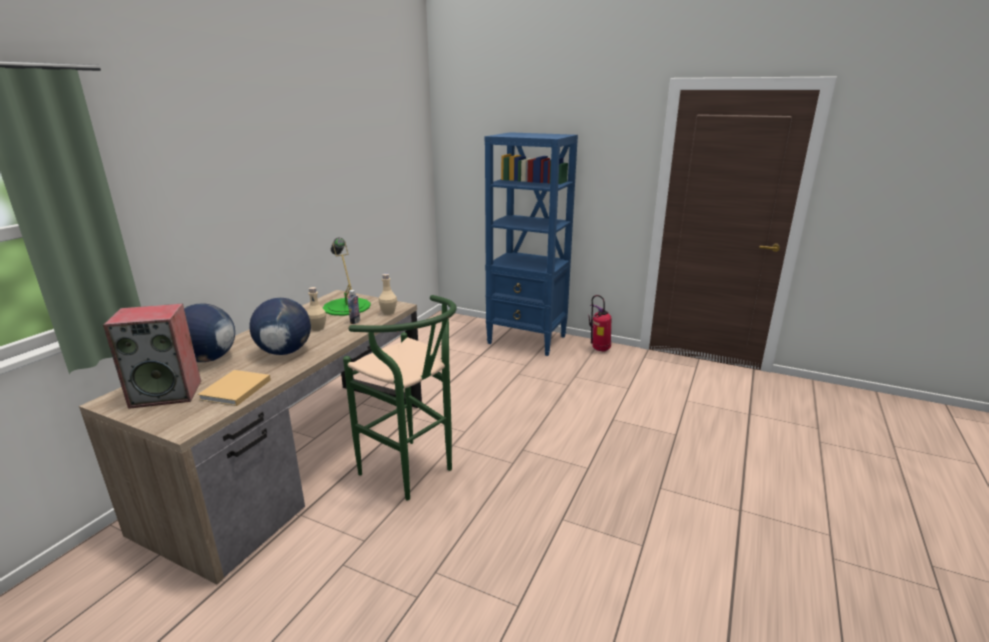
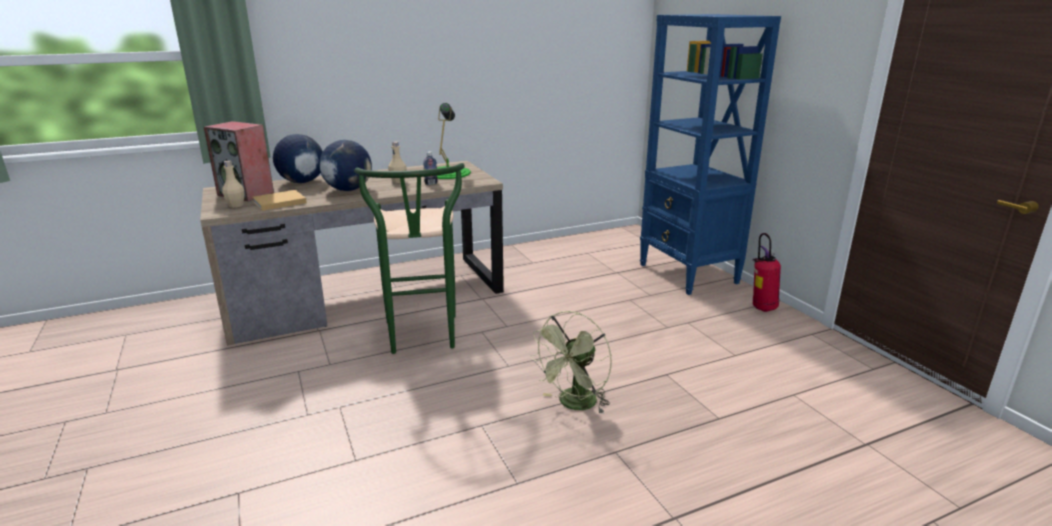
camera: 40 degrees right, 0 degrees up
(388, 312) = (468, 183): beige bottle -> beige bottle (236, 205)
(594, 469) = (574, 405): none -> green fan

